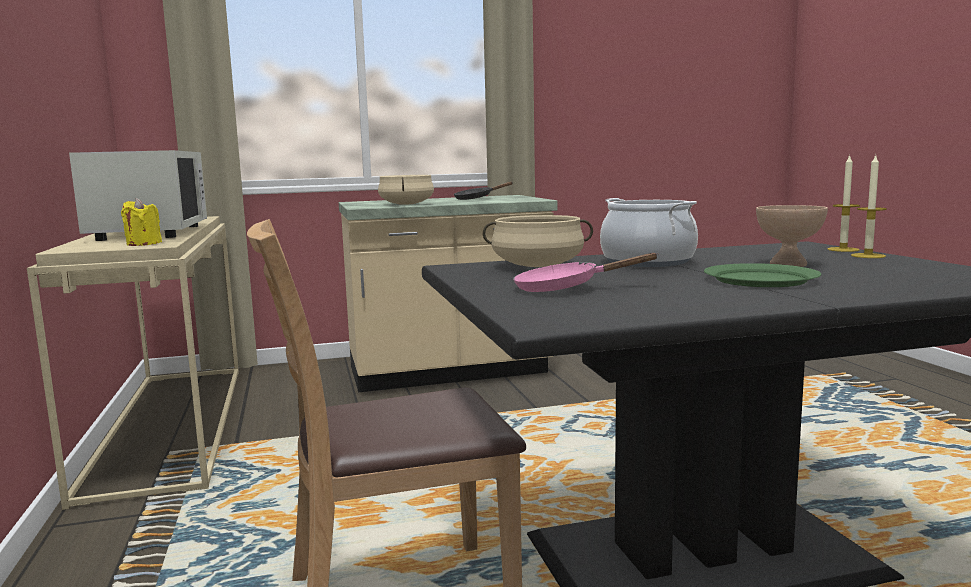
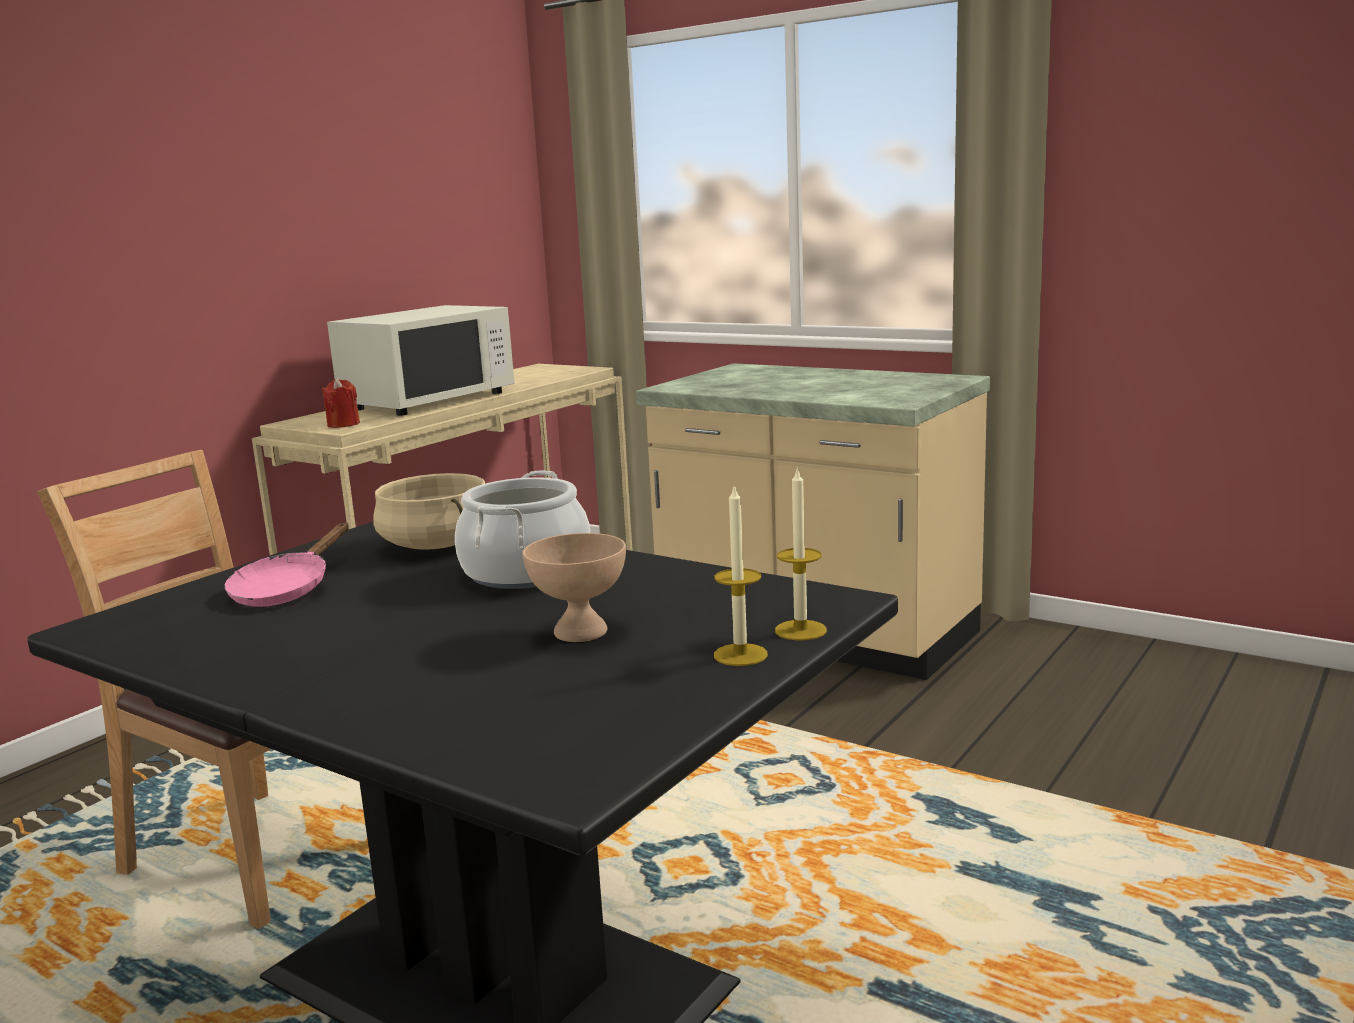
camera: 50 degrees right, 5 degrees up
(143, 244) = (343, 424): yellow candle -> red candle
(406, 204) = (727, 388): beige cooking pot -> none
(477, 198) = (869, 383): black frying pan -> none
(565, 288) = (286, 589): pink frying pan -> pink frying pan turned 120 degrees counterclockwise
(761, 279) = (424, 644): green plate -> none

